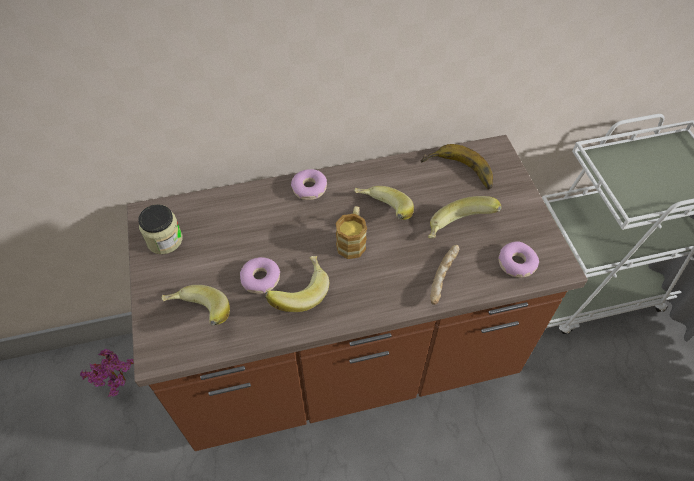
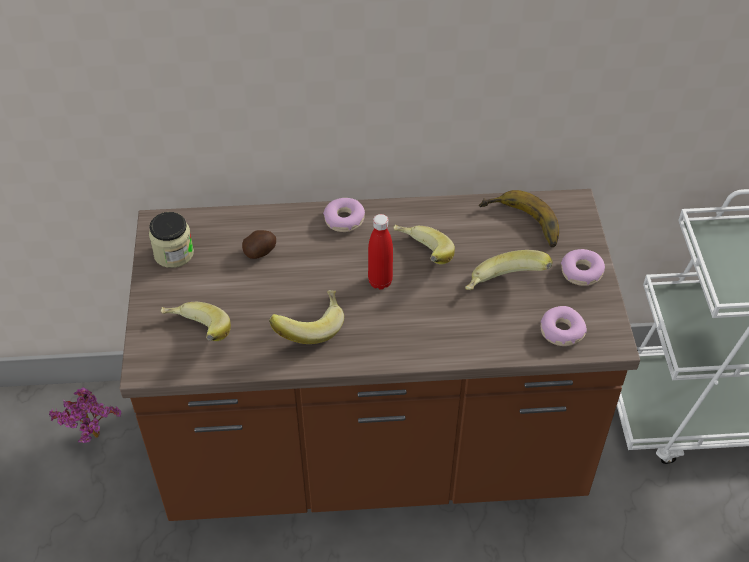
camera: 10 degrees right, 5 degrees down
(242, 228) = (260, 252): none -> potato
(261, 279) = (270, 308): donut -> donut (581, 272)
(352, 240) = (380, 282): mug -> red bottle
(444, 278) = (474, 335): bread -> none

